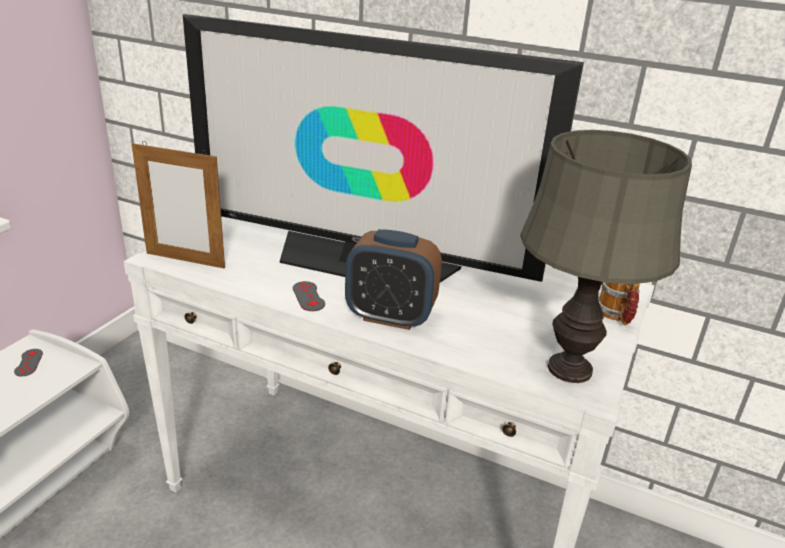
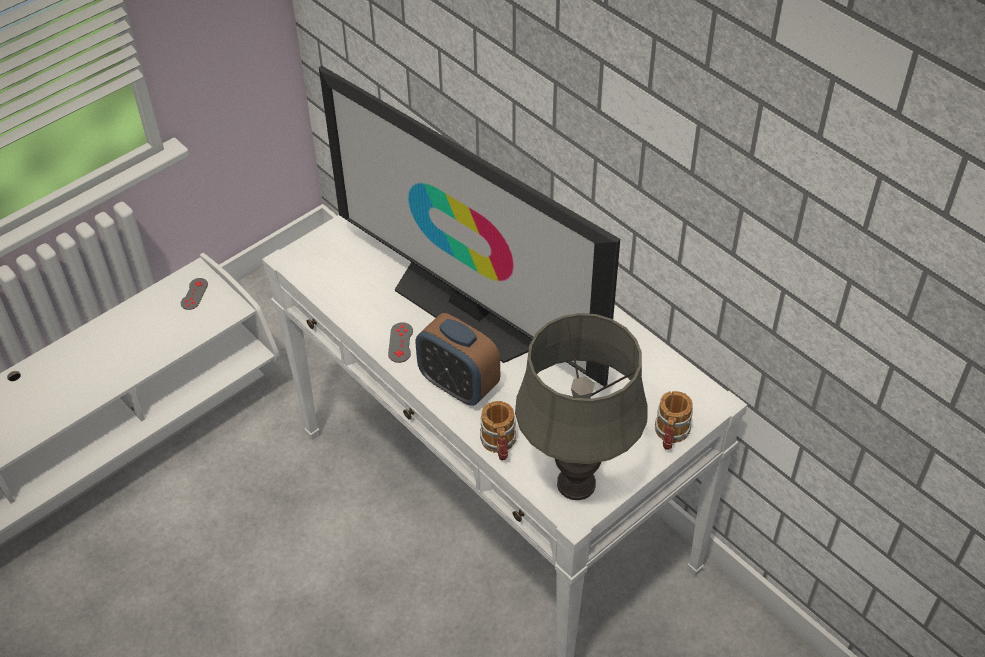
camera: 25 degrees right, 20 degrees up
(185, 260) = (313, 269): picture frame -> none
(468, 355) = (499, 445): none -> mug

